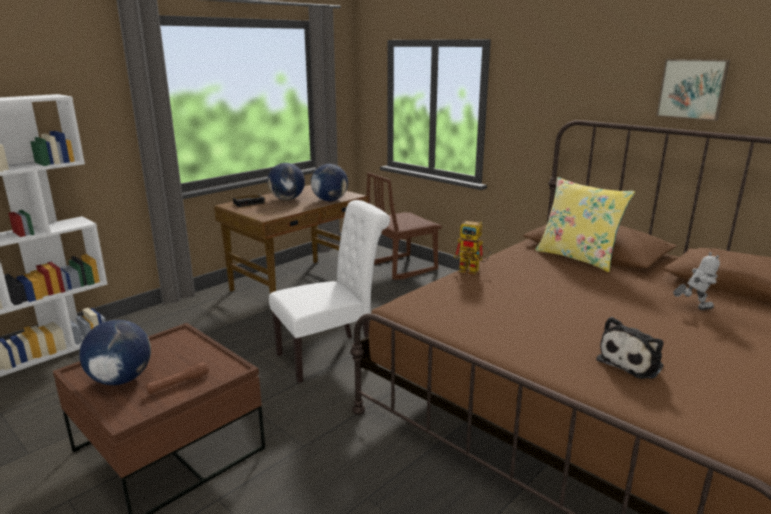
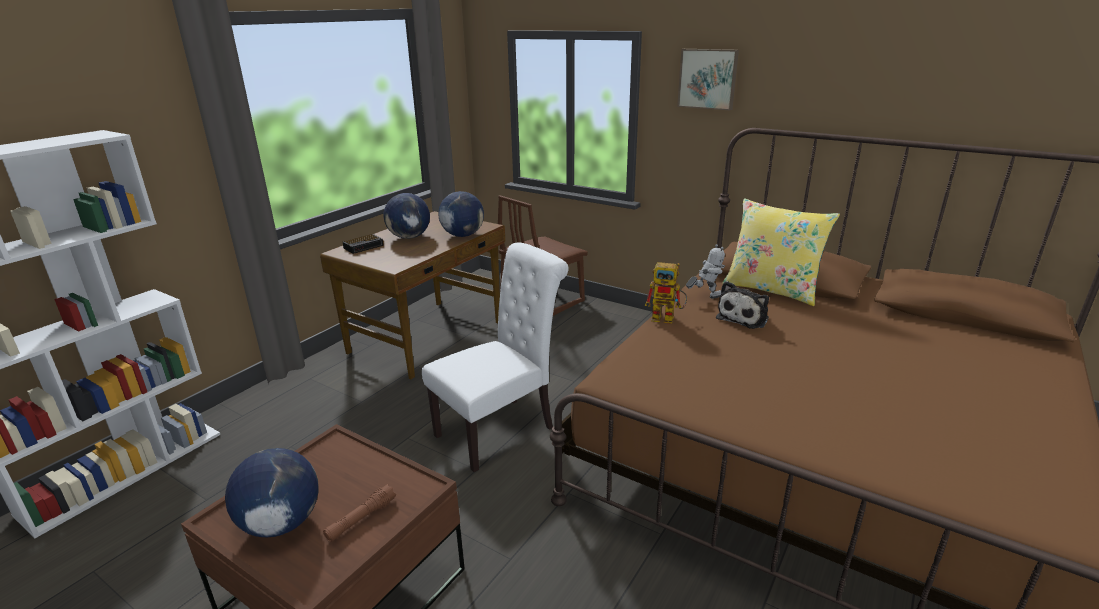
camera: 10 degrees left, 5 degrees up
(632, 362) = (897, 428): plush toy -> plush toy (744, 317)
(692, 89) = (889, 91): picture -> picture (708, 78)
(692, 308) = (921, 345): toy robot -> toy robot (705, 297)

